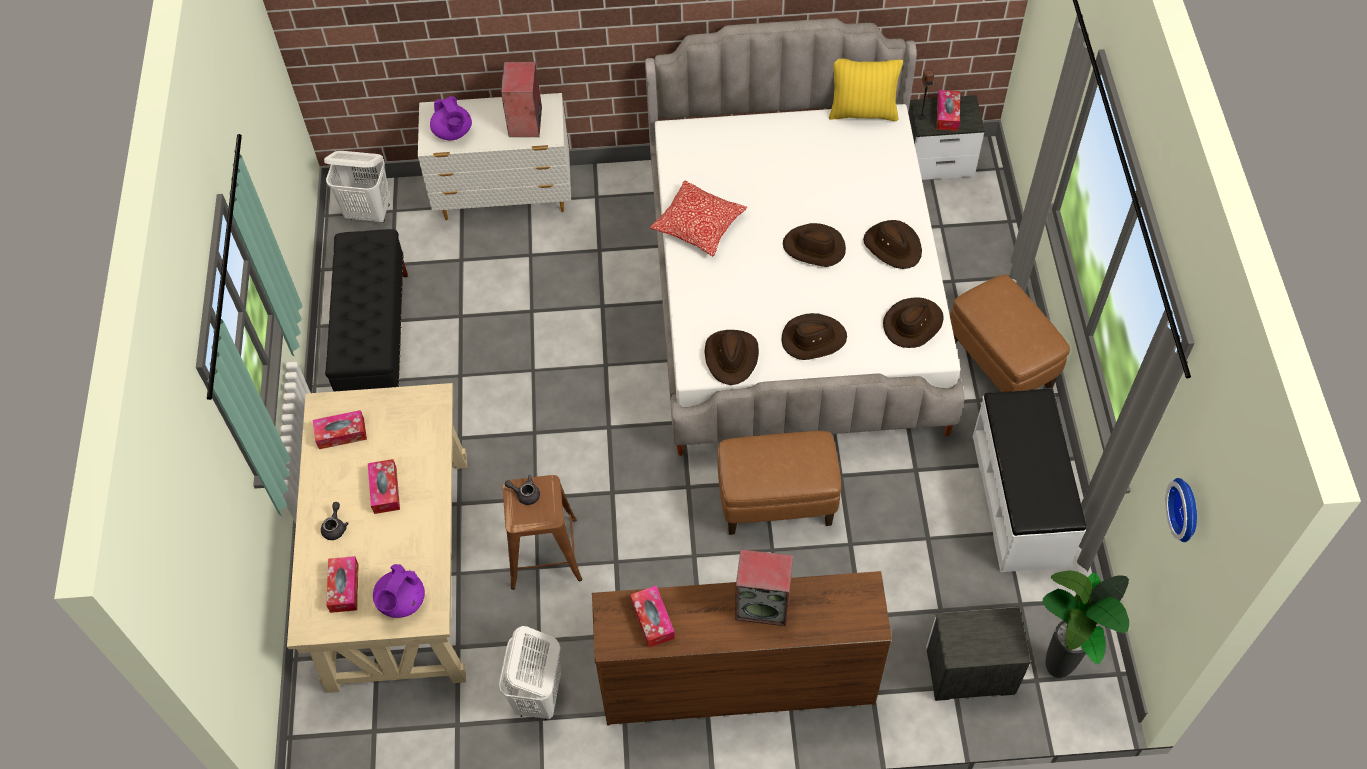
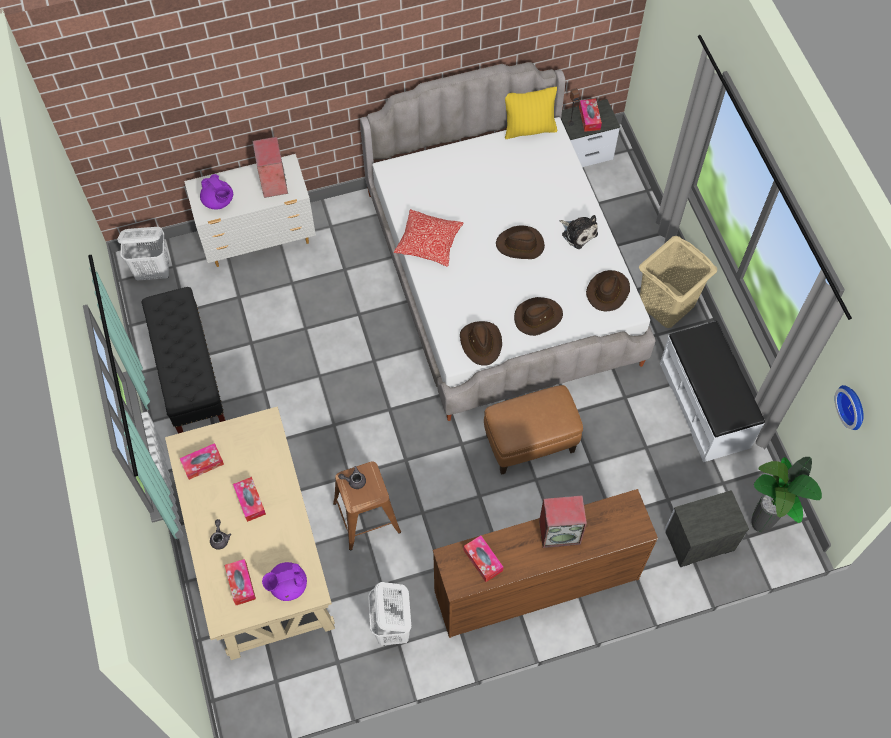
camera: 15 degrees left, 5 degrees up
(401, 602) = (287, 585): purple teapot -> purple teapot turned 60 degrees clockwise
(893, 246) = (578, 233): brown hat -> plush toy
(999, 365) = (665, 304): brown ottoman -> beige laundry basket

